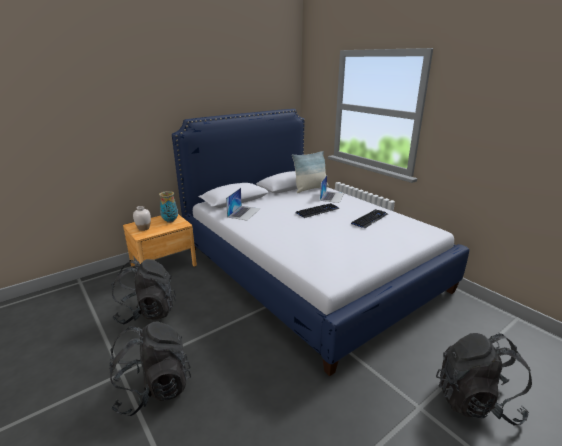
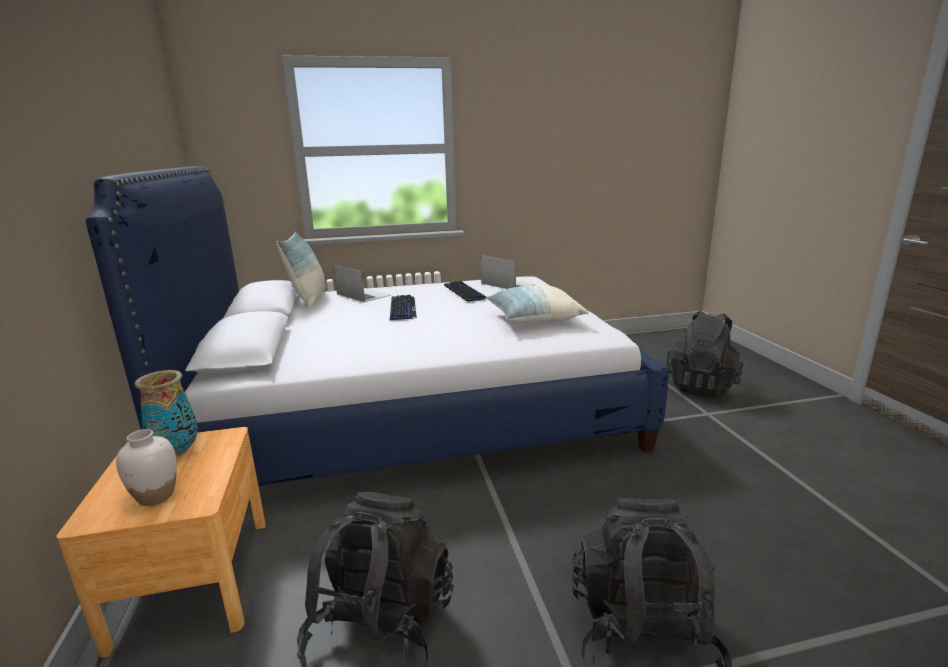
camera: 65 degrees left, 5 degrees down
(244, 212) = (327, 351): laptop -> laptop (507, 284)
(335, 250) = (534, 319): none -> pillow

